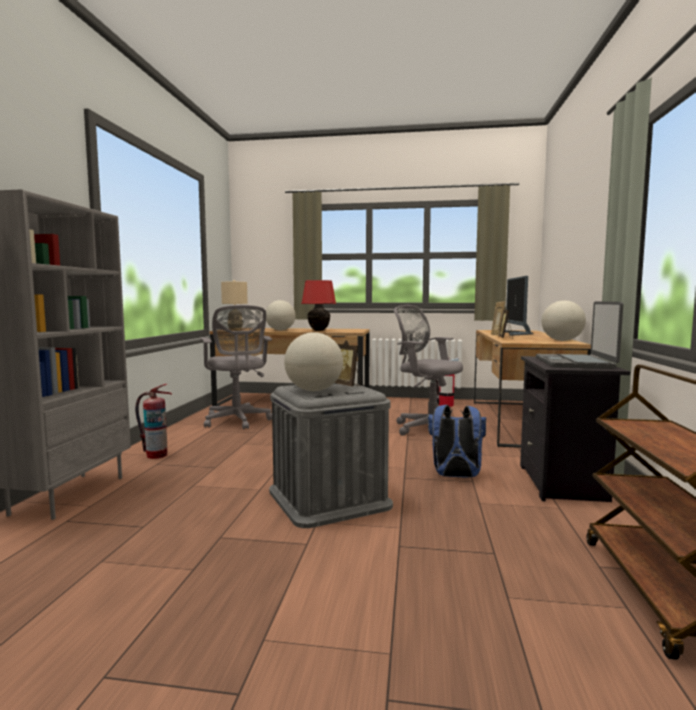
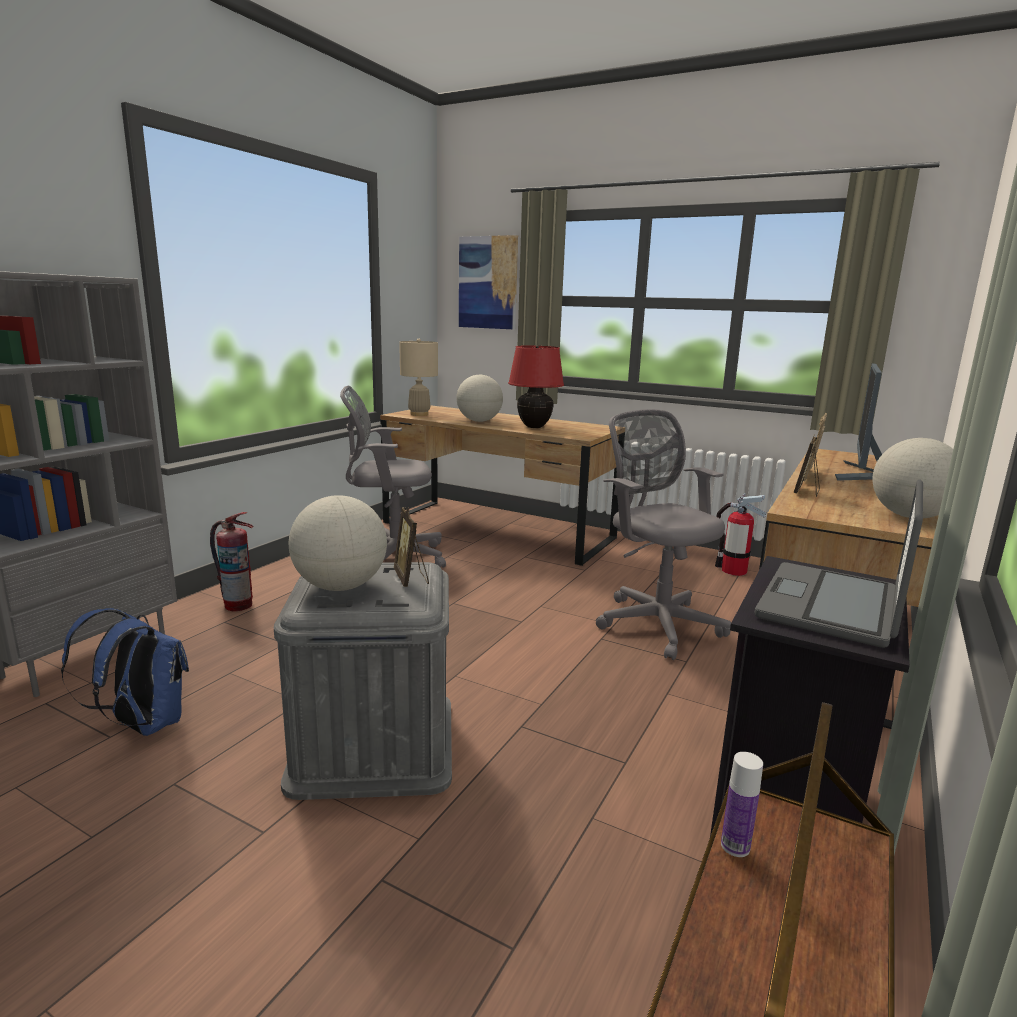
camera: 20 degrees right, 10 degrees up
(237, 421) = (391, 556): grey office chair -> grey office chair turned 90 degrees clockwise
(268, 247) = (488, 283): none -> picture
(455, 476) = (605, 743): blue backpack -> blue backpack (142, 725)
(626, 429) = (735, 846): none -> bottle

